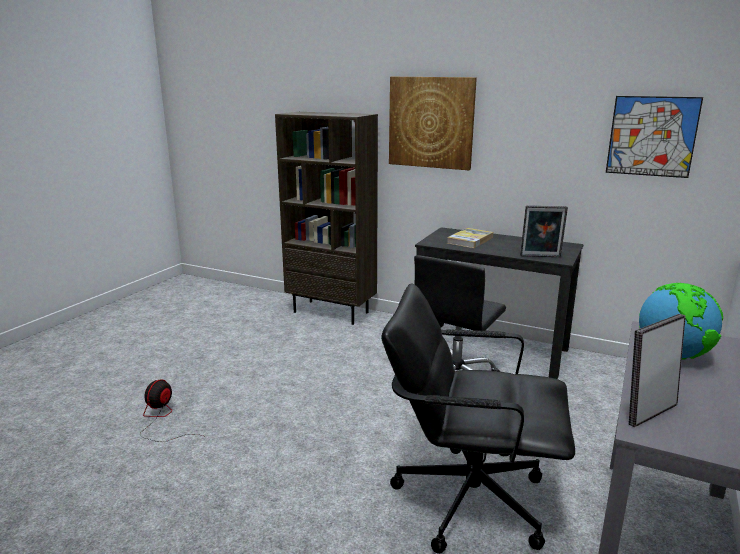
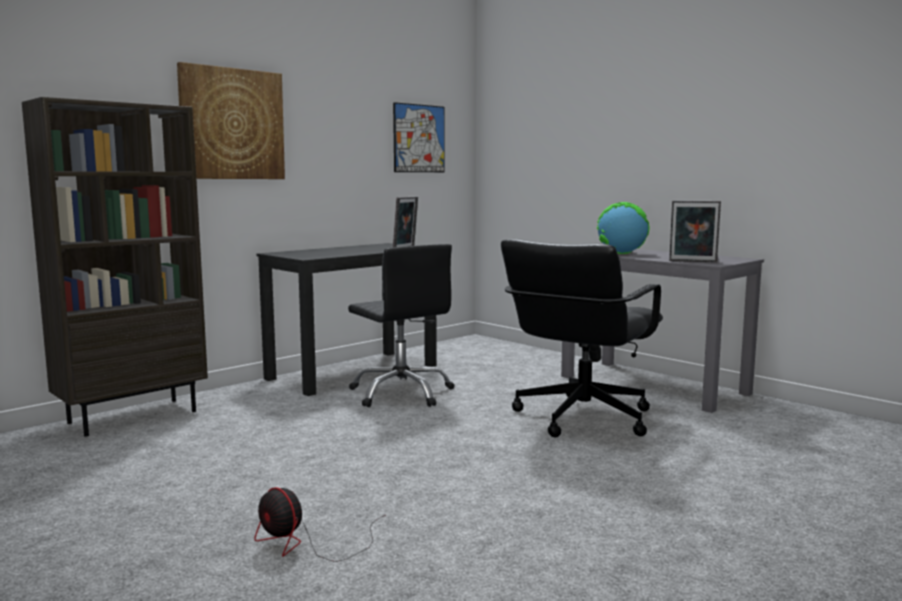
camera: 70 degrees left, 10 degrees down
(470, 240) = (323, 252): book -> none
(648, 412) = (692, 261): picture frame -> picture frame turned 60 degrees counterclockwise

